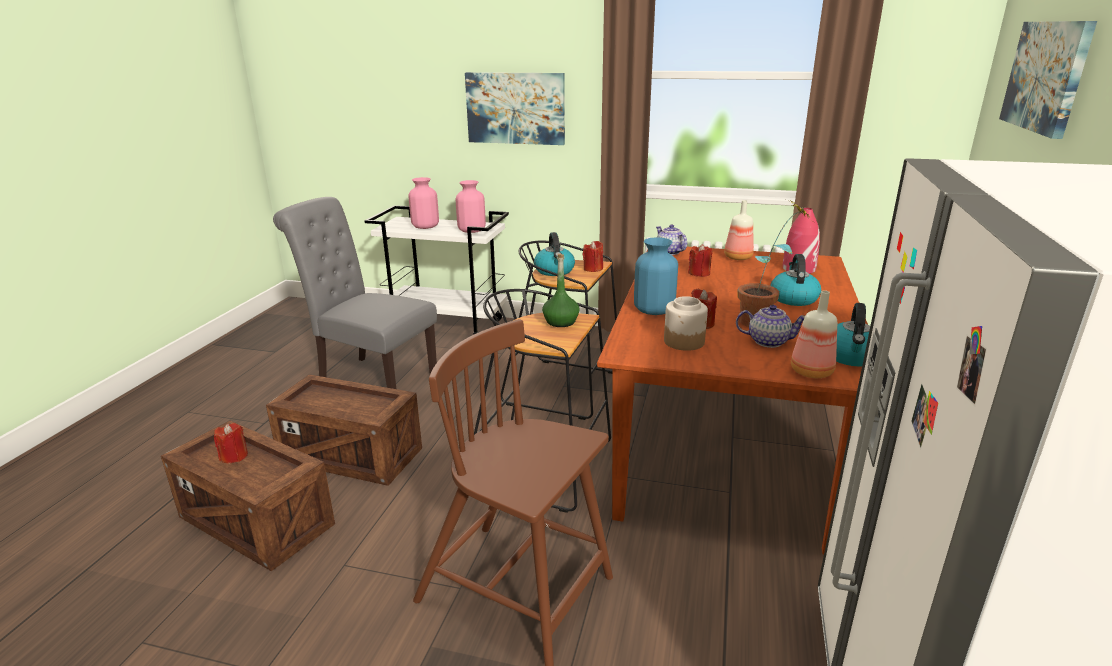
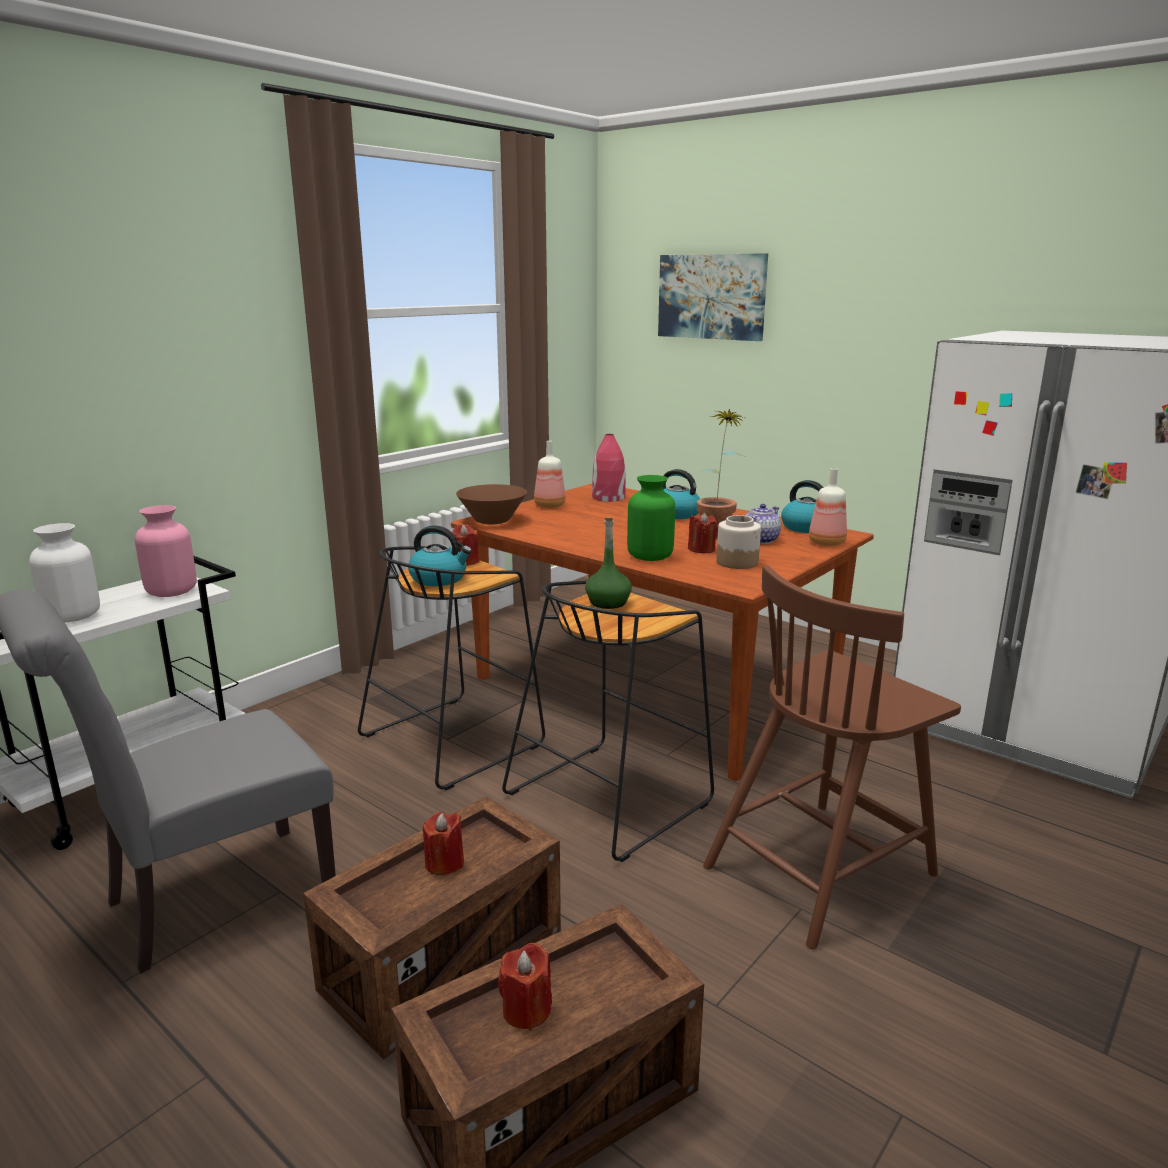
camera: 65 degrees left, 5 degrees down
(425, 226) = (72, 616): pink vase -> white vase
(515, 108) = (162, 378): picture -> none
(654, 310) = (650, 557): blue vase -> green vase
(669, 252) = (492, 521): teapot -> brown bowl
(699, 273) = (573, 524): red candle -> red candle (444, 863)

